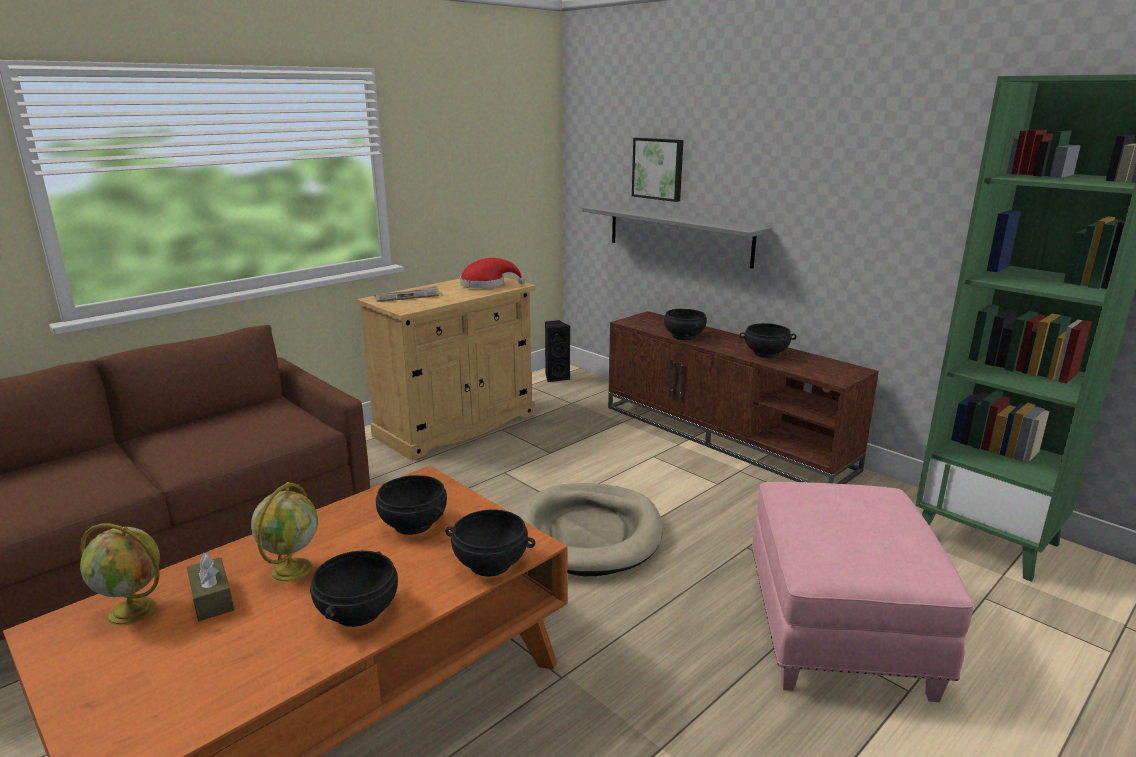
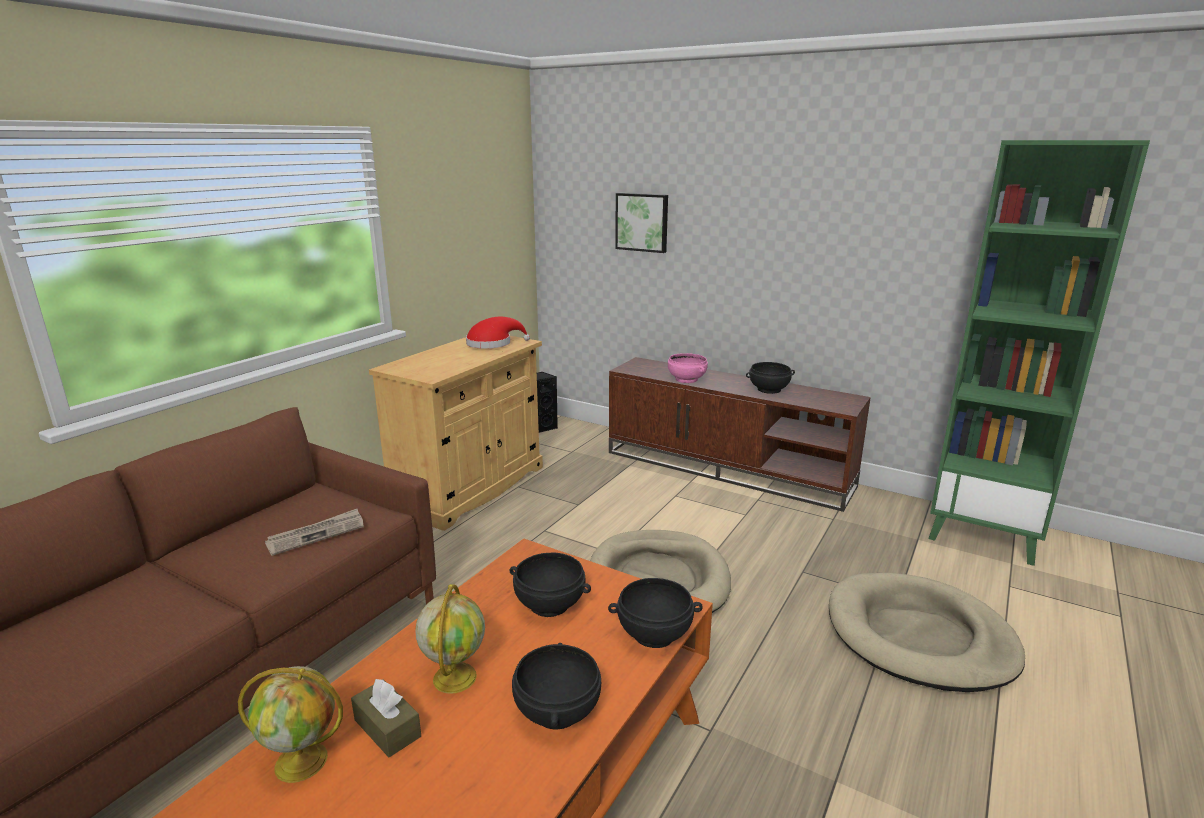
camera: 15 degrees left, 0 degrees up
(407, 296) = (422, 362): newspaper -> newspaper (316, 534)
(678, 234) = (665, 283): grey shelf -> none
(683, 336) = (686, 379): black bowl -> pink bowl
(840, 631) = (919, 637): pink ottoman -> beige dog bed

